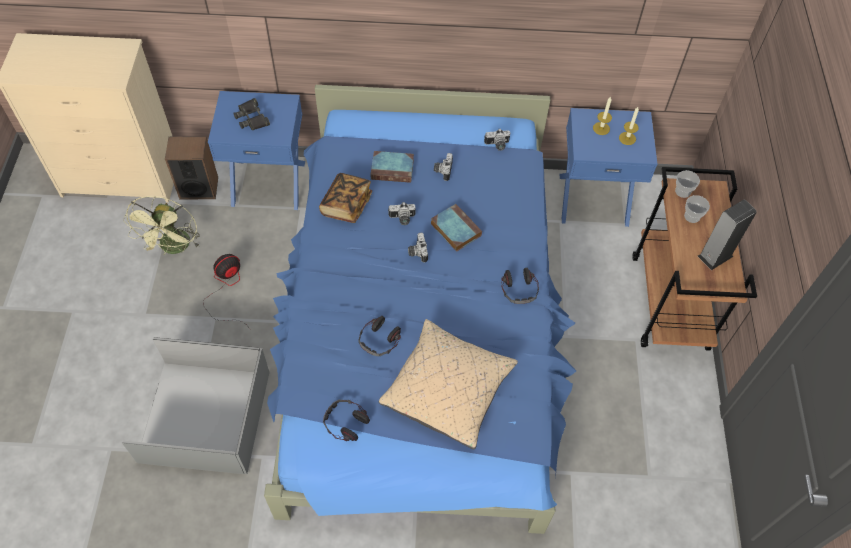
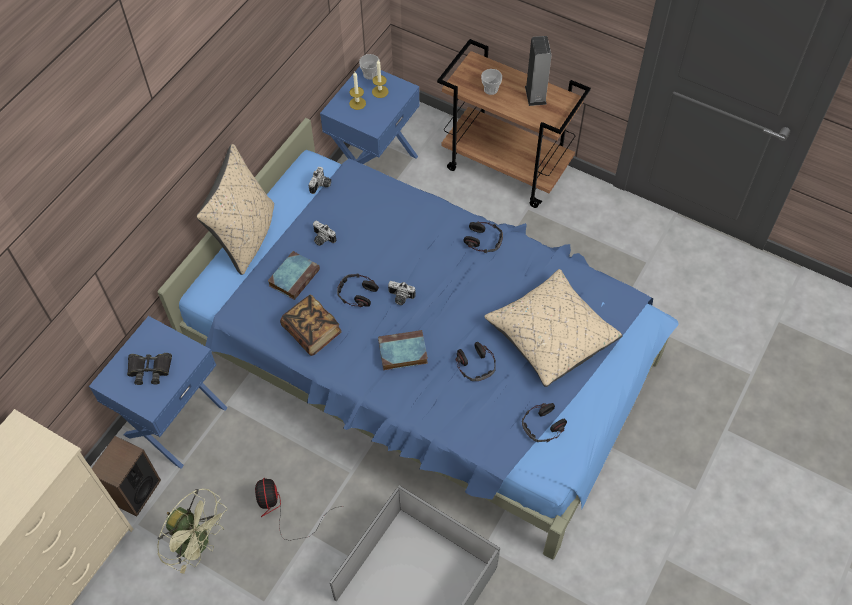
camera: 60 degrees left, 0 degrees up
(402, 219) = (357, 293): camera -> headphones
(414, 121) = (246, 236): none -> beige pillow
(454, 229) = (393, 259): book -> book (401, 352)
(682, 191) = (463, 82): cup -> cup (370, 74)

